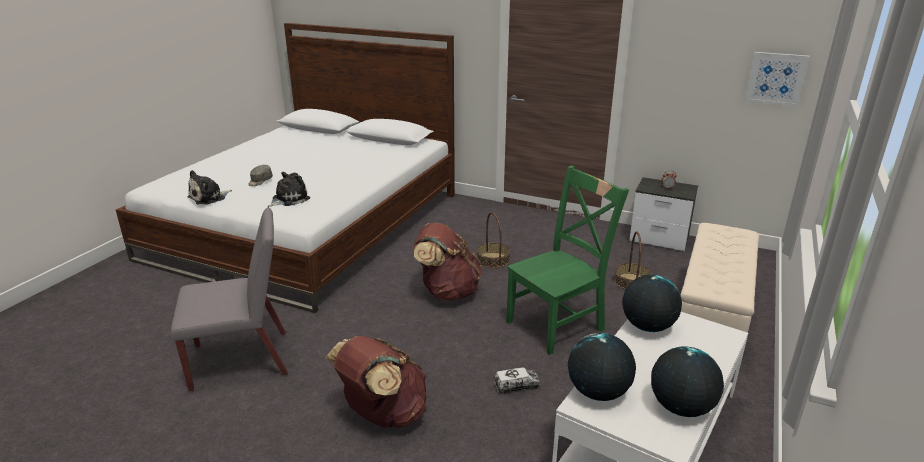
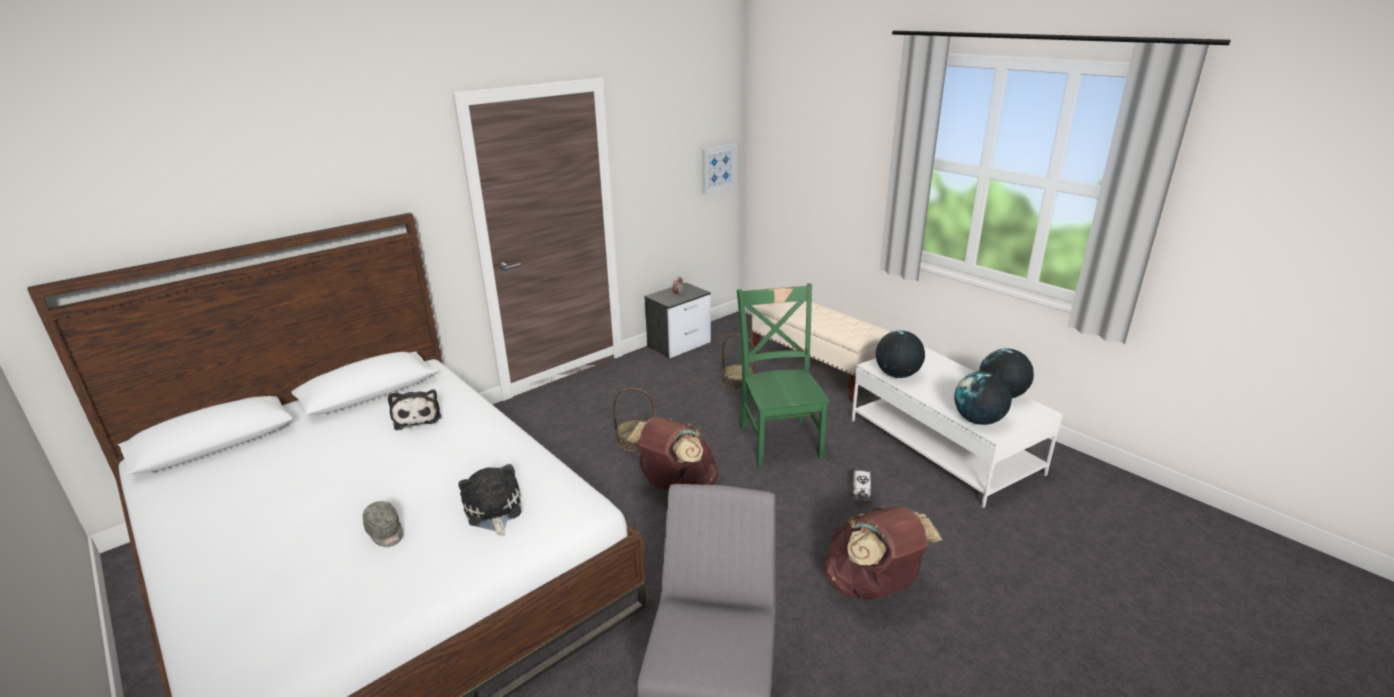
camera: 65 degrees left, 0 degrees up
(209, 198) = (390, 600): plush toy -> plush toy (417, 417)

